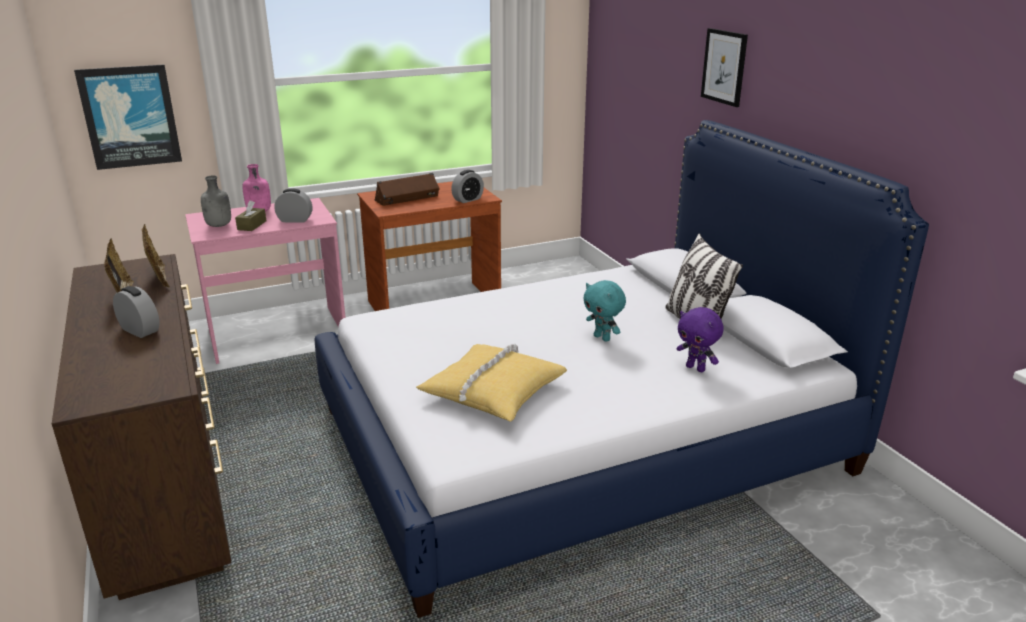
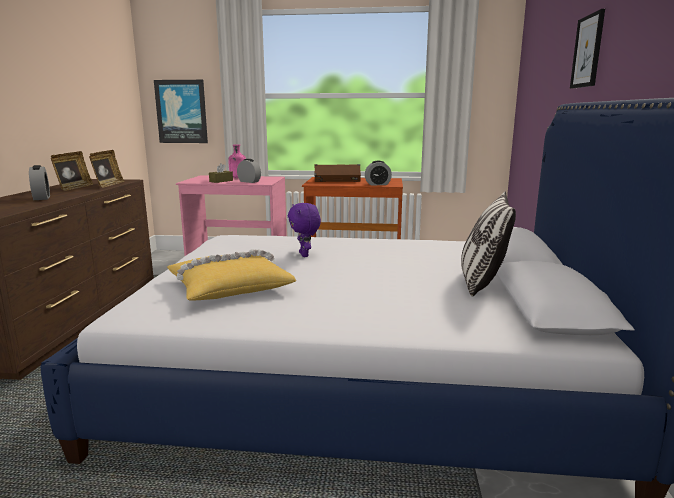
camera: 30 degrees right, 10 degrees down
(219, 225) = (204, 179): grey bottle -> none
(602, 338) = (377, 275): turquoise plush toy -> none
(696, 368) = (434, 311): purple plush toy -> purple plush toy (305, 255)

